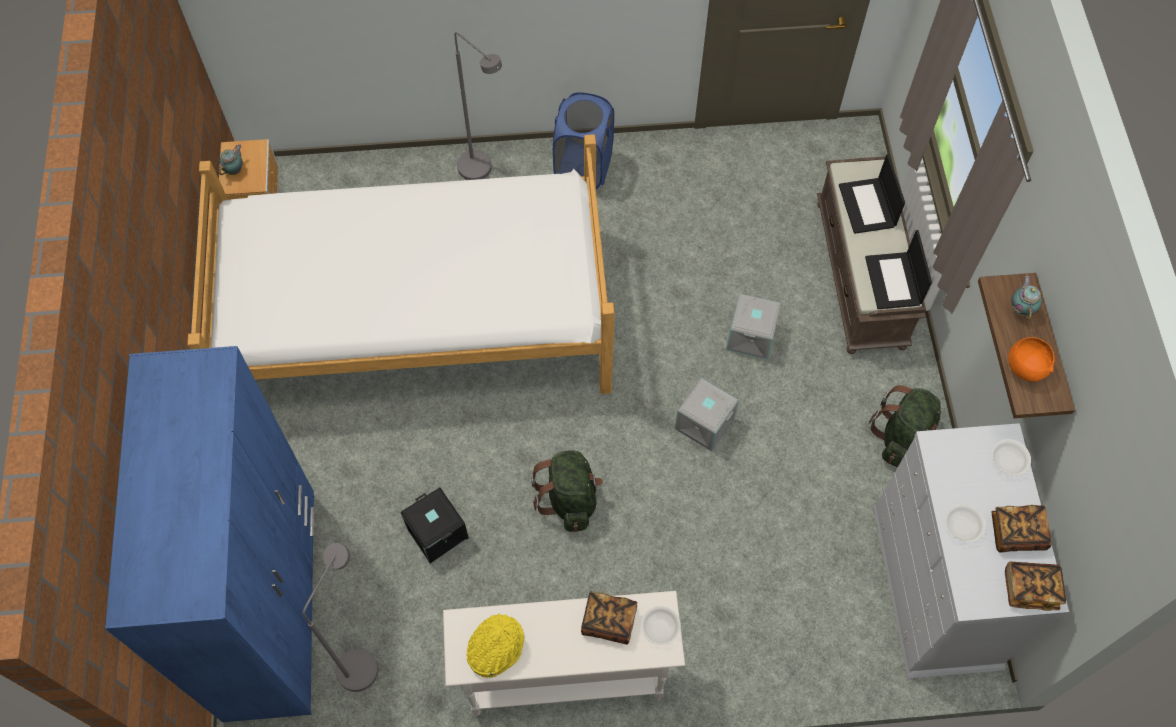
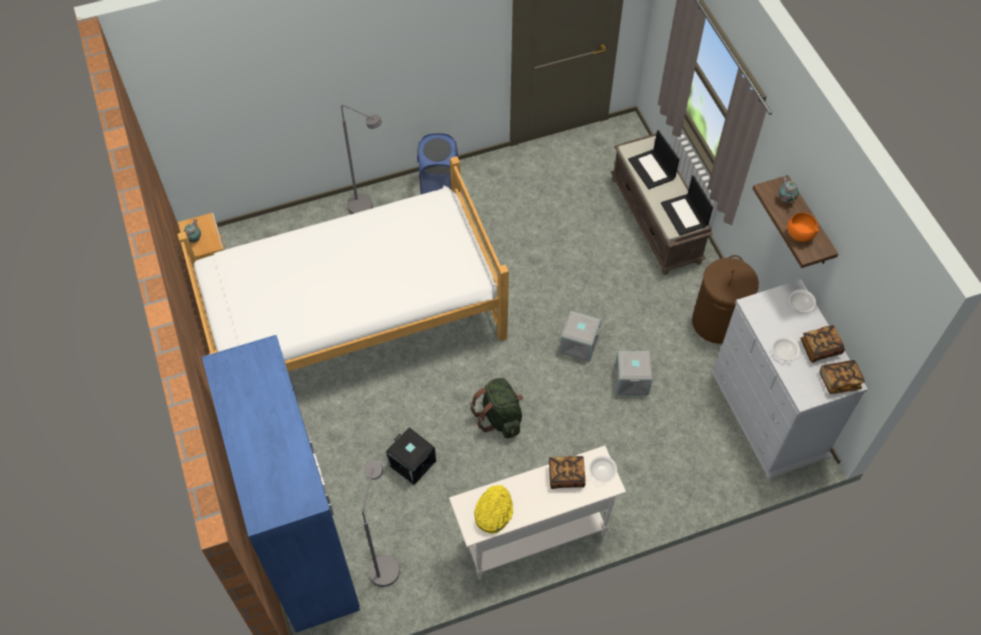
camera: 15 degrees left, 5 degrees down
(751, 337) = (594, 278): grey storage box -> grey storage box (632, 381)
(903, 437) = (717, 322): green backpack -> brown laundry basket

